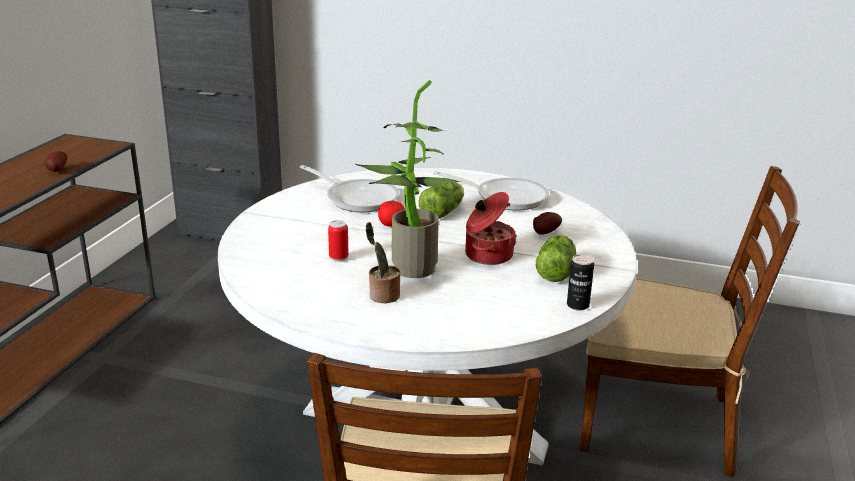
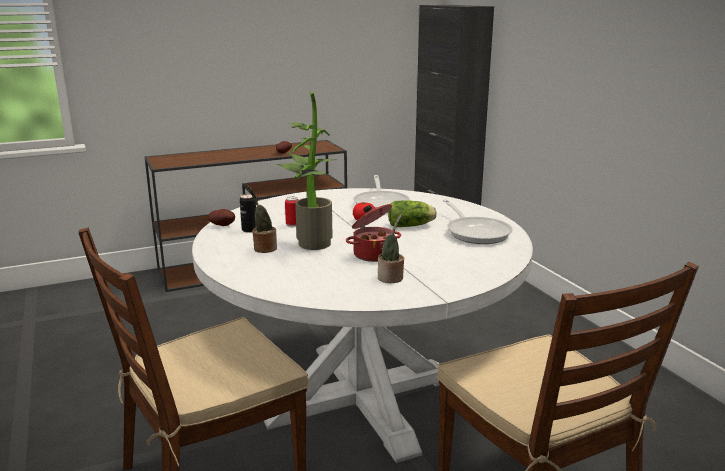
camera: 50 degrees right, 5 degrees down
(544, 233) = (444, 258): potato -> potato (223, 225)
(556, 270) = (391, 278): lettuce -> potted plant
(578, 305) = (349, 299): can -> can (249, 230)

